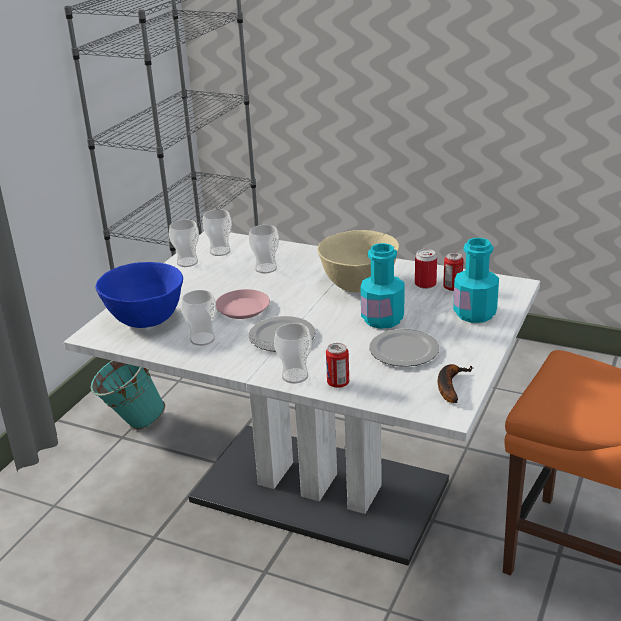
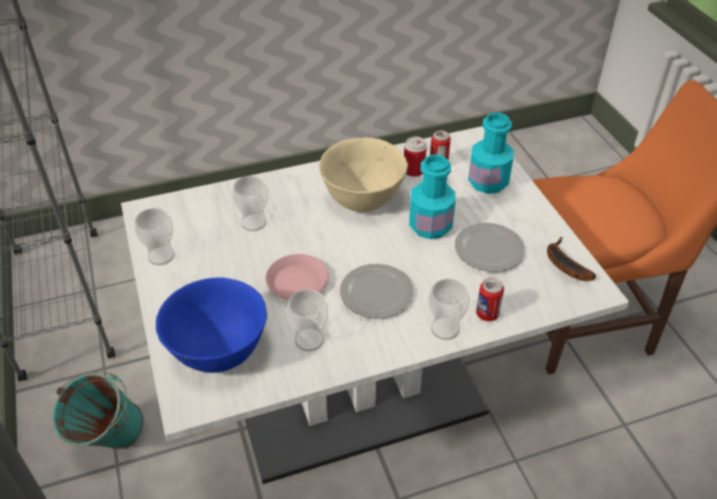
camera: 45 degrees left, 15 degrees up
(220, 251) = (177, 225): cup -> none

